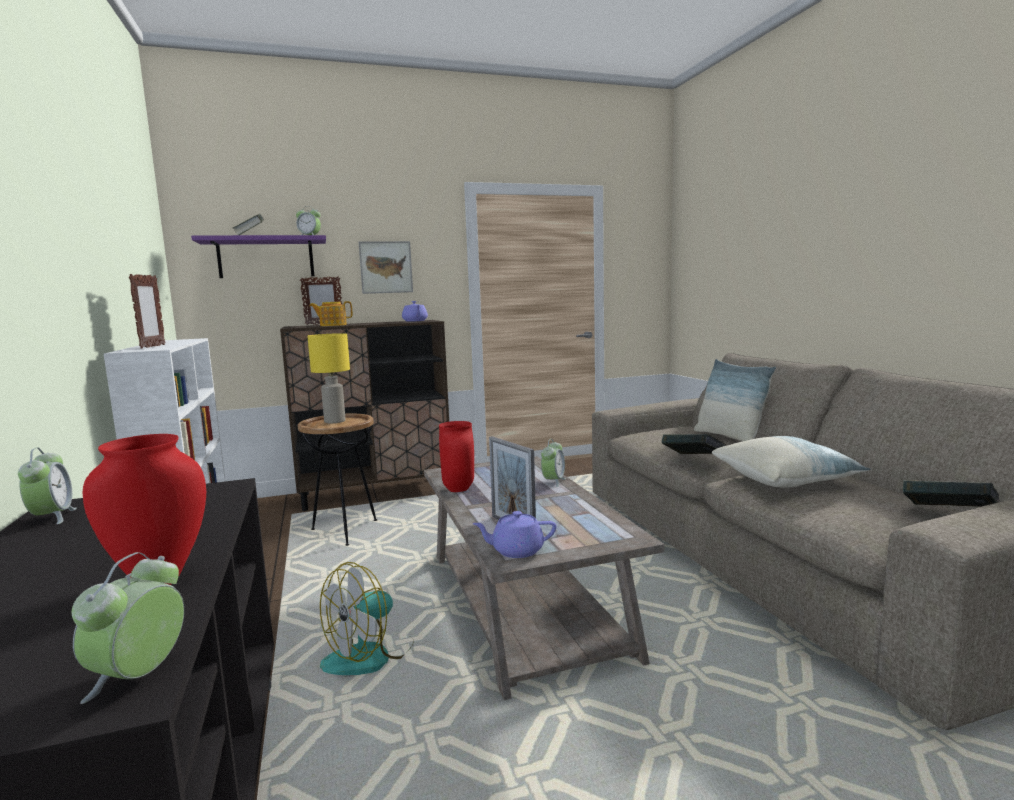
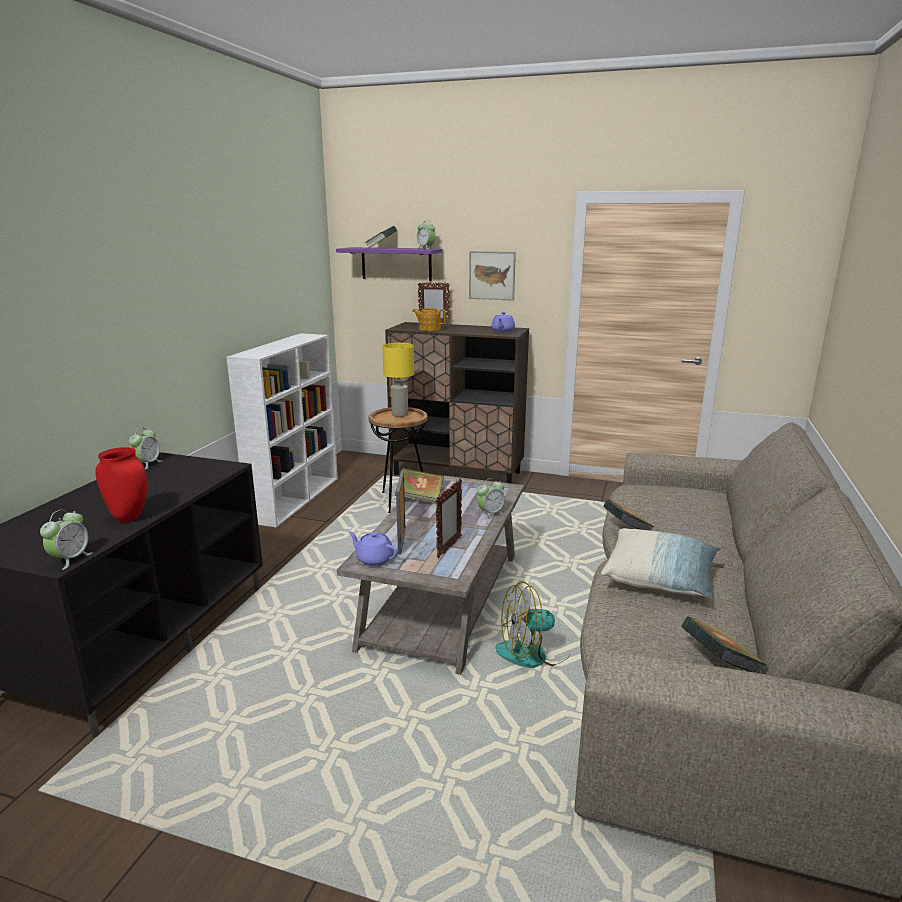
camera: 35 degrees right, 10 degrees up
(140, 677) = (70, 559): alarm clock -> alarm clock turned 150 degrees clockwise
(152, 346) = (265, 349): picture frame -> picture frame (448, 548)
(370, 655) = (320, 593): fan -> fan (533, 654)
(459, 489) = (420, 499): red vase -> book
(729, 437) = (722, 517): pillow -> none

